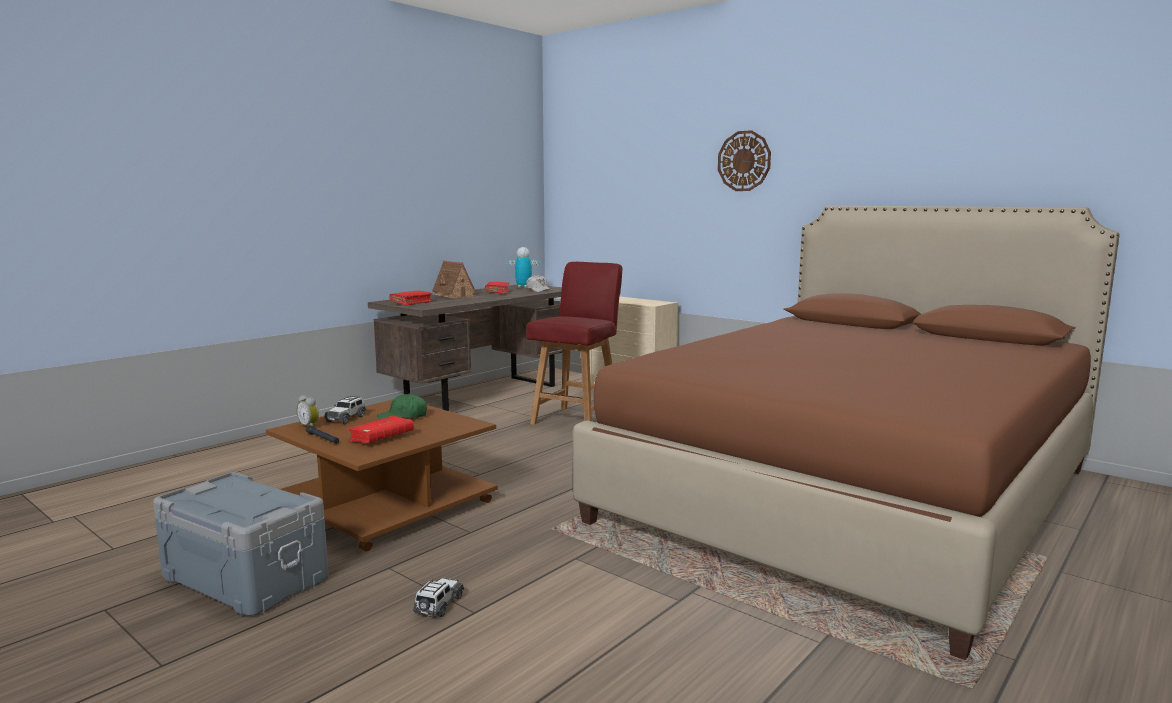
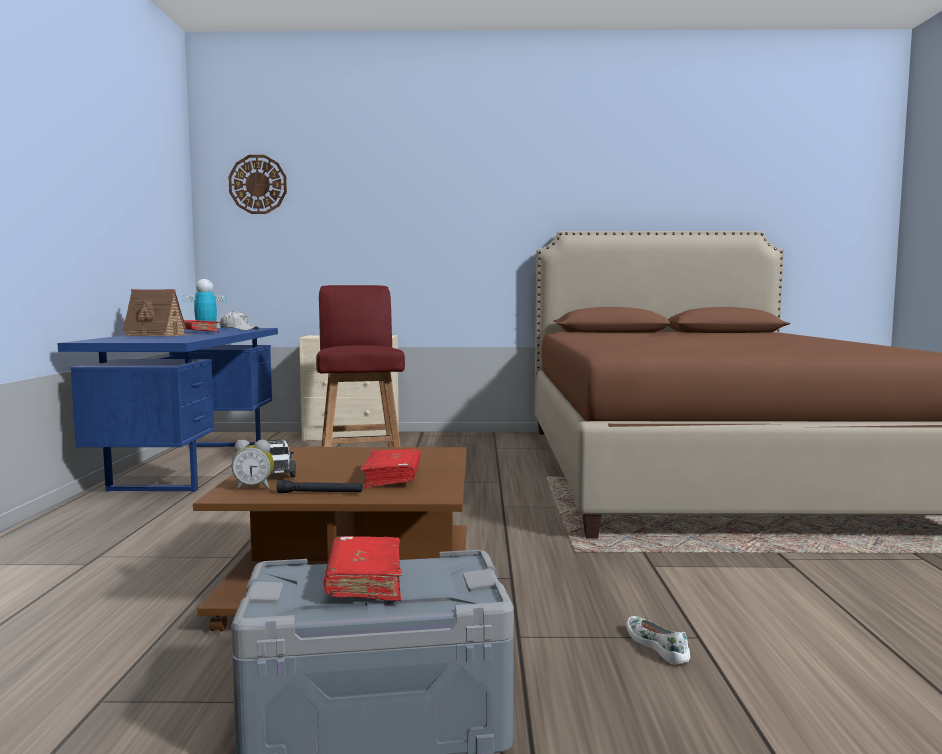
camera: 40 degrees left, 5 degrees down
(403, 417) = (345, 459): green cap -> none
(411, 302) = (132, 340): red book -> red book (364, 582)
(438, 606) = (657, 646): toy car -> white shoe
(483, 394) = (192, 465): brown desk -> blue desk
(744, 161) = (465, 189): wall clock -> wall clock (258, 184)

